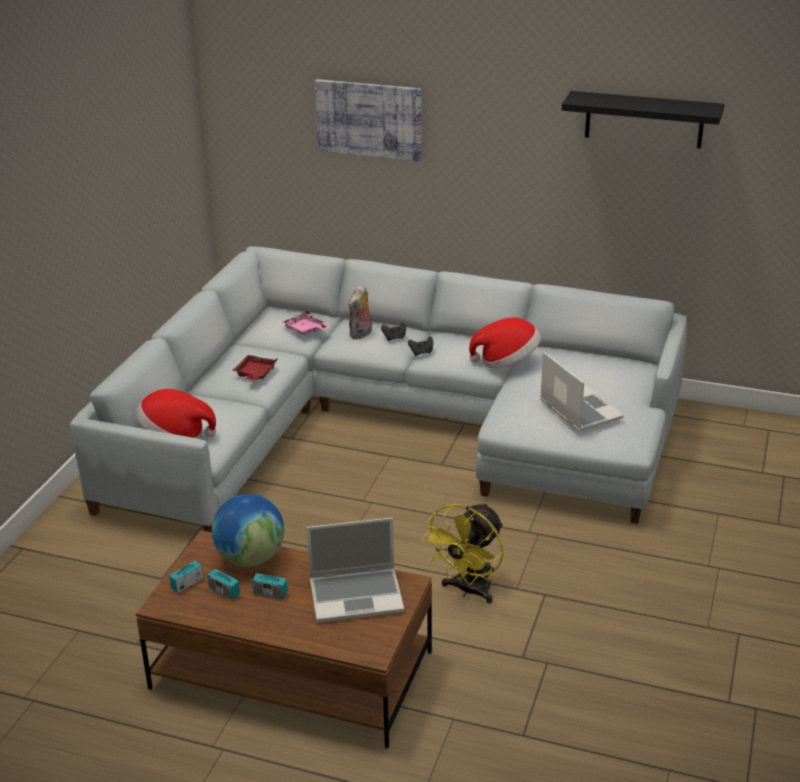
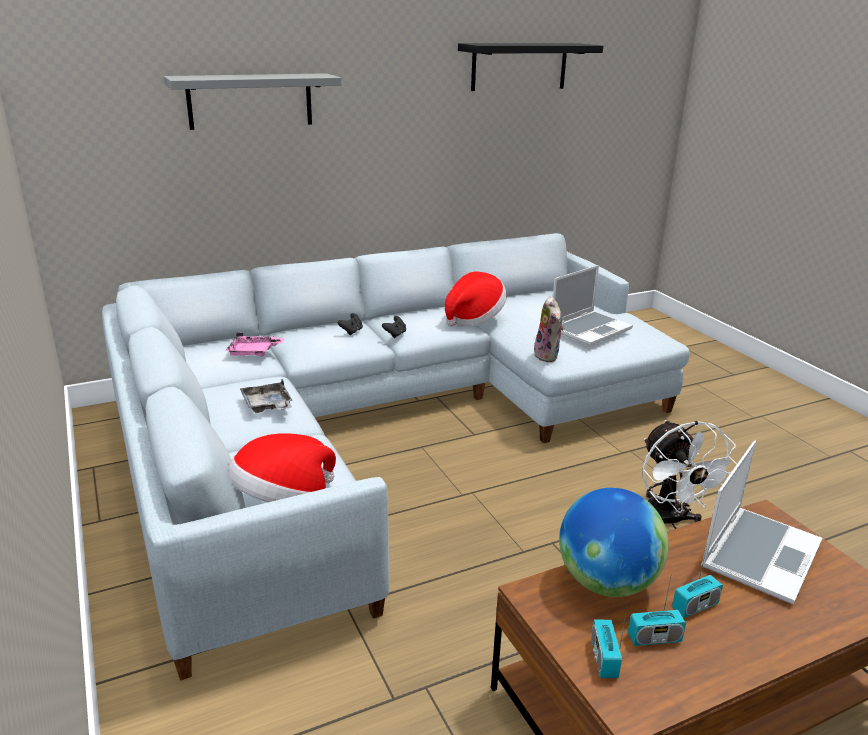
camera: 45 degrees left, 5 degrees down
(255, 374) = (267, 405): red tray -> grey tray
(361, 334) = (315, 339): plush toy -> plush toy (548, 356)
(369, 119) = (250, 101): picture -> grey shelf
(468, 590) = (669, 521): yellow fan -> white fan
(578, 409) = (590, 329): laptop -> laptop turned 120 degrees clockwise

